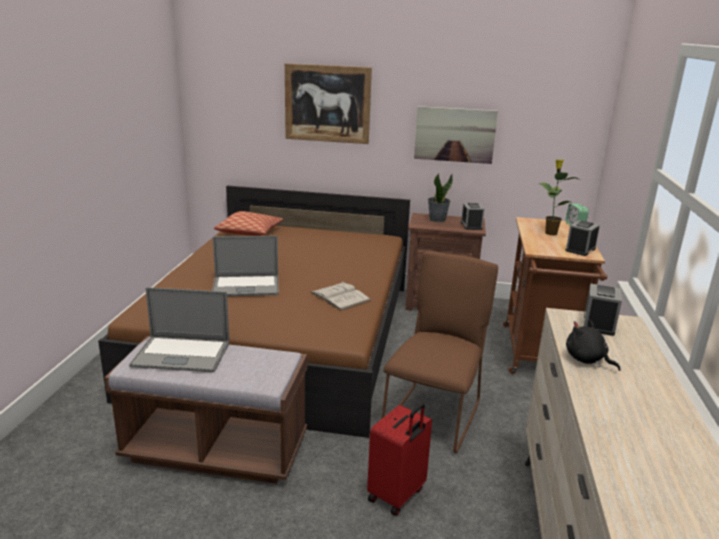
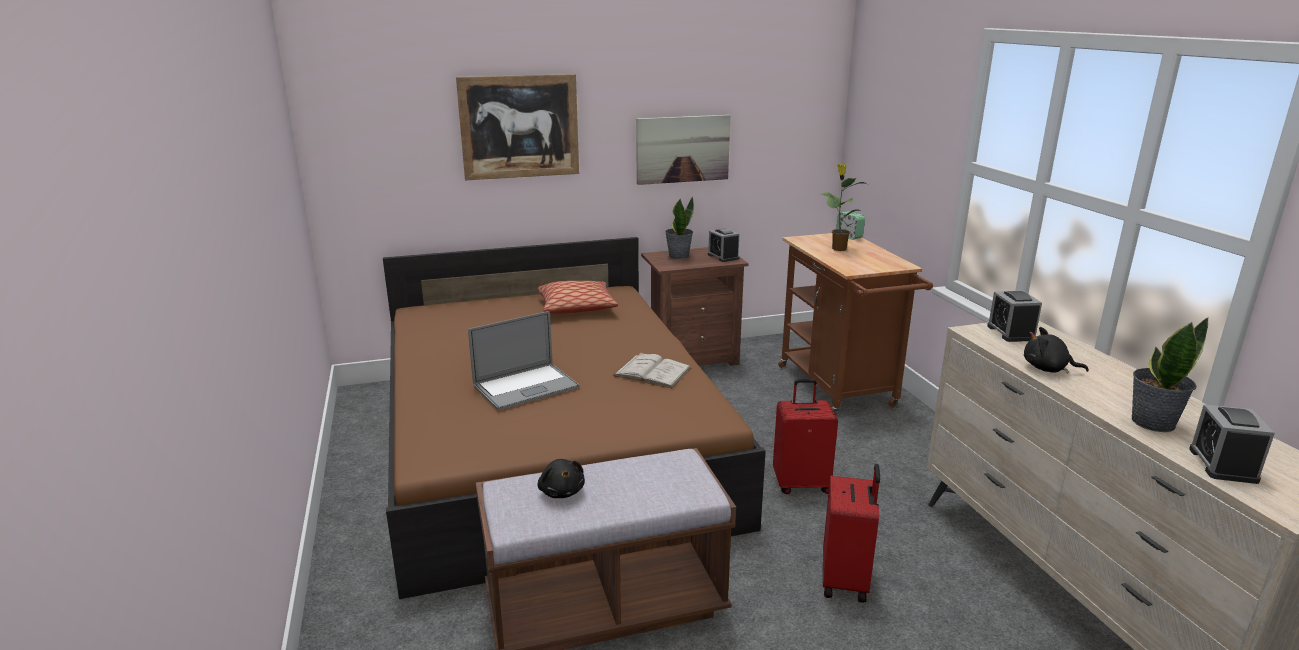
camera: 25 degrees left, 0 degrees up
(181, 354) = (561, 491): laptop -> black plush toy
(250, 232) = (442, 316): pillow -> pillow (576, 307)
(434, 415) = (801, 484): brown chair -> red suitcase
(580, 249) = (887, 261): alarm clock -> alarm clock (1223, 465)
(620, 427) = (1152, 422): none -> potted plant

